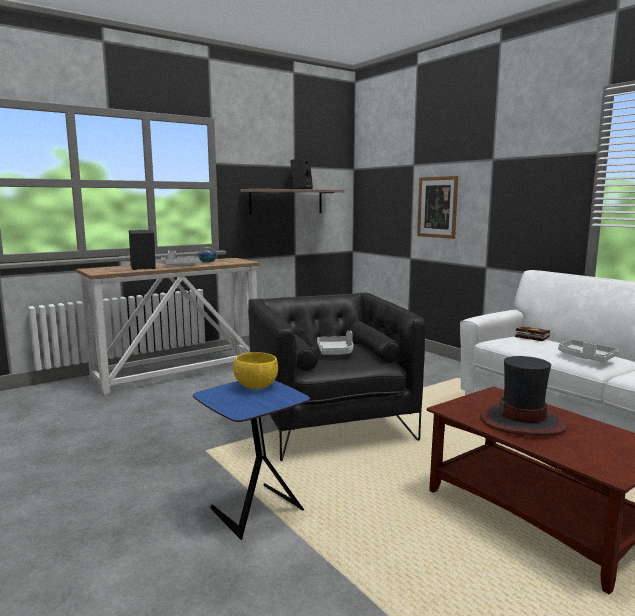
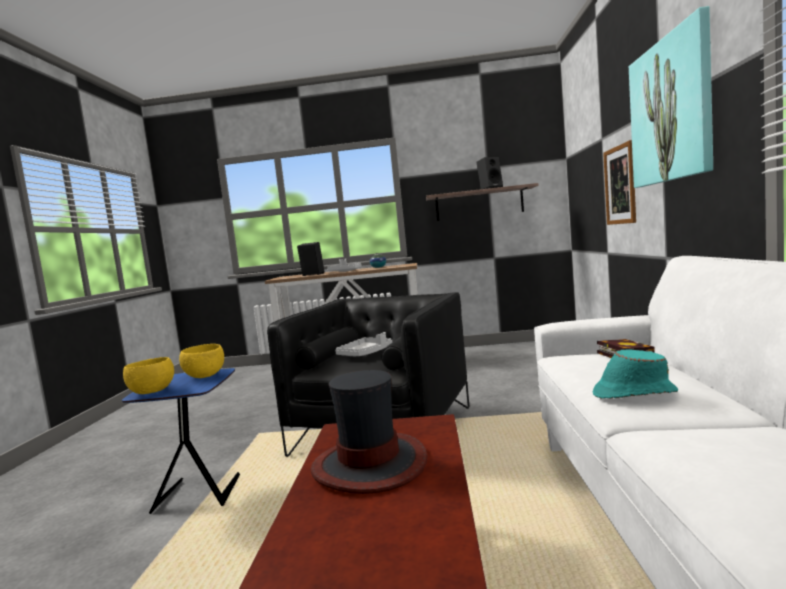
camera: 40 degrees right, 5 degrees down
(249, 407) = (153, 392): none -> yellow bowl
(506, 166) = (670, 111): none -> picture
(586, 357) = (633, 393): grey tray -> turquoise hat

